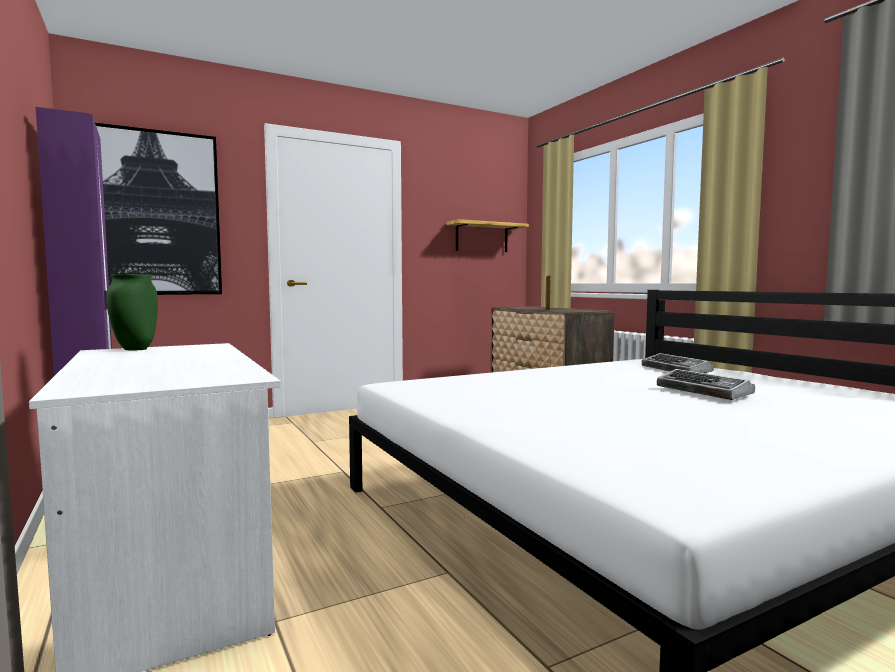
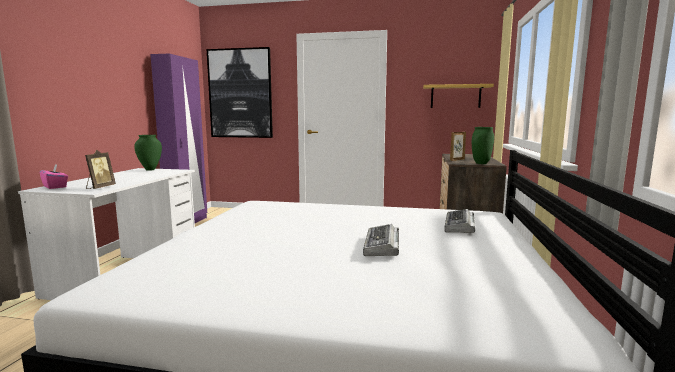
camera: 40 degrees right, 5 degrees up
(93, 384) = (55, 187): none -> pink tissue box
(221, 373) = (100, 187): none -> picture frame
(585, 310) = (480, 163): none -> green vase

